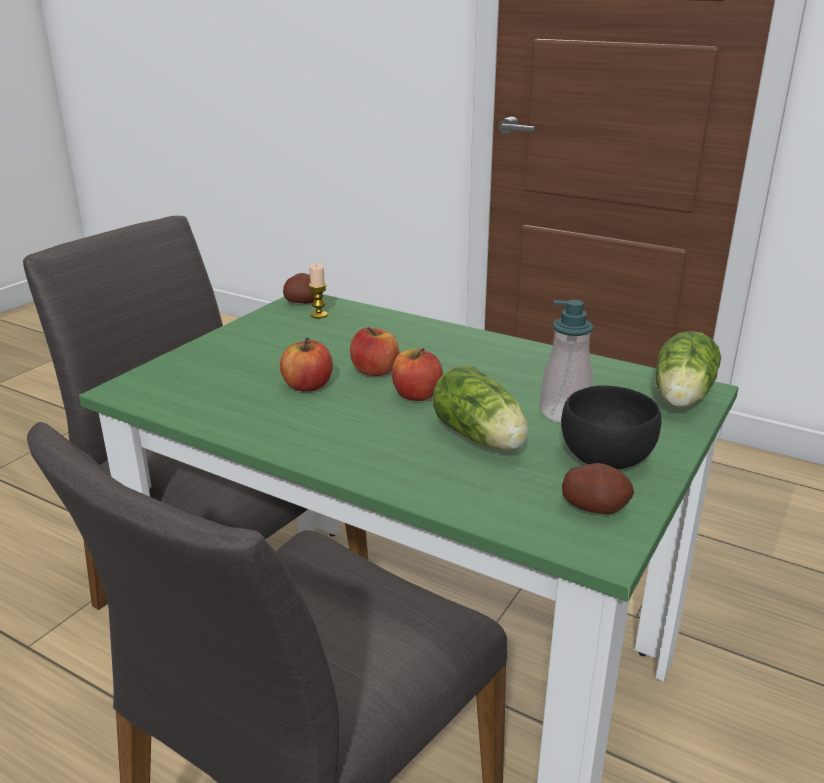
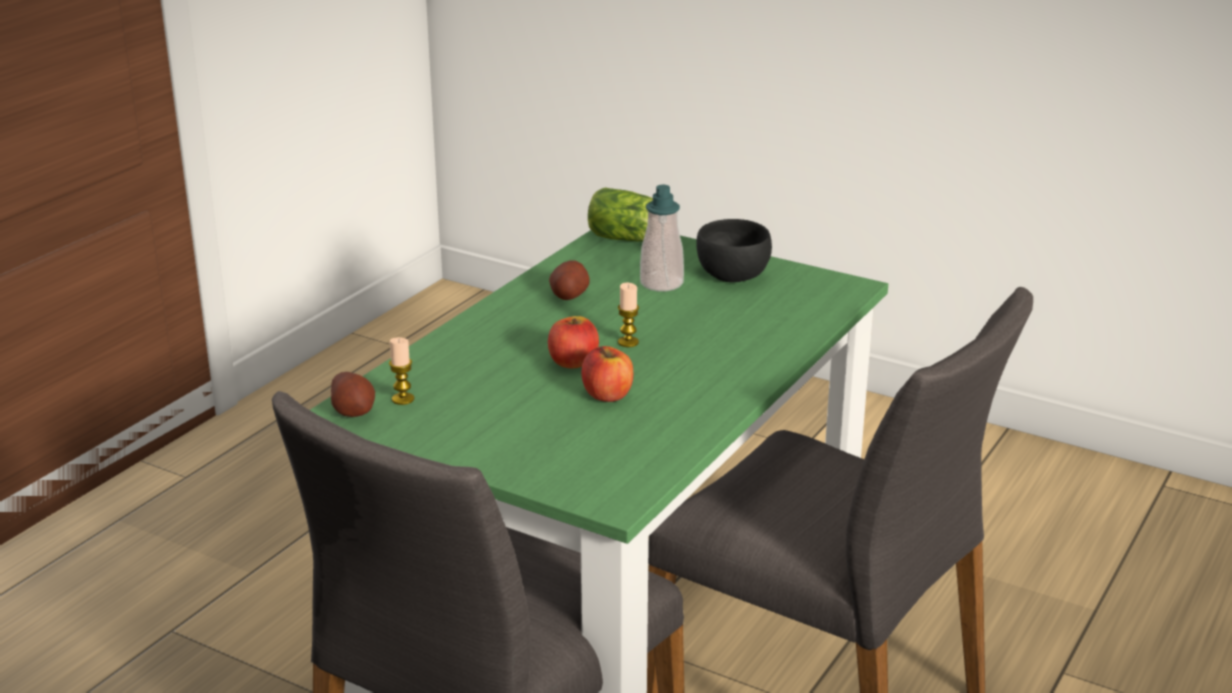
camera: 90 degrees left, 0 degrees up
(416, 395) = (628, 342): apple -> candle
(481, 439) = (710, 317): lettuce -> none
(595, 507) = (803, 284): potato -> potato (569, 295)

